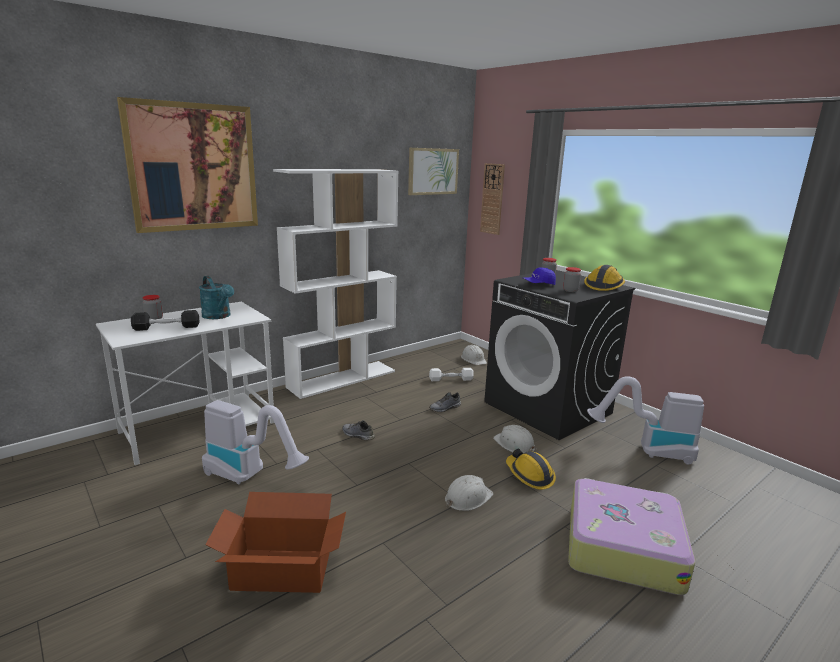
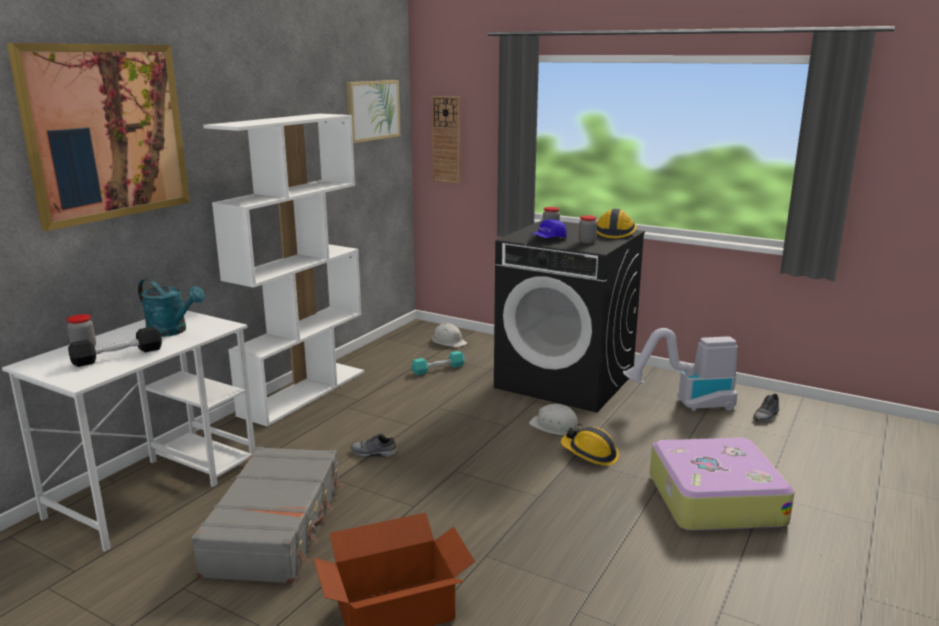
camera: 20 degrees left, 0 degrees up
(250, 476) = (276, 527): vacuum cleaner -> grey suitcase
(445, 408) = (454, 403): grey shoe -> grey shoe (766, 416)
(451, 379) = (438, 369): white dumbbell -> turquoise dumbbell
(467, 498) = (542, 490): white hard hat -> none

